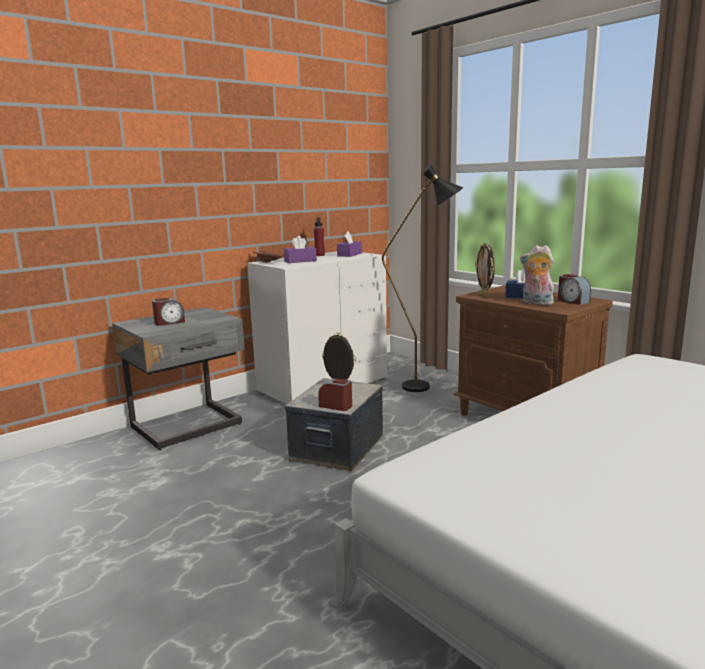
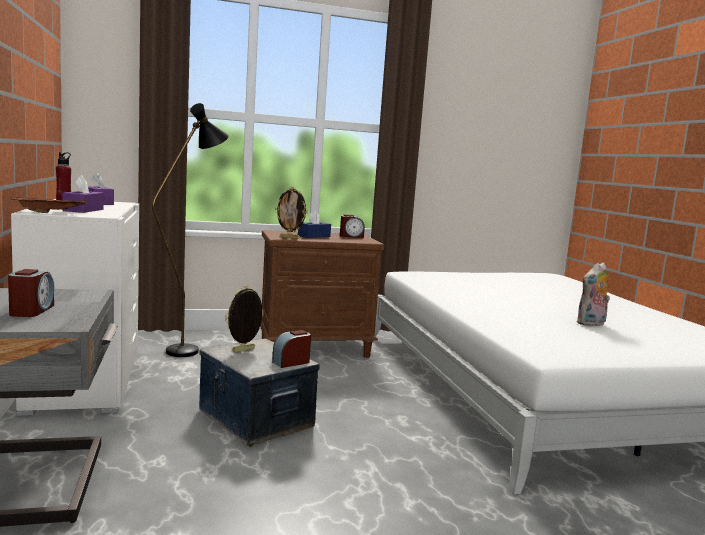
camera: 65 degrees left, 5 degrees down
(536, 303) = (340, 239): plush toy -> plush toy (591, 324)

